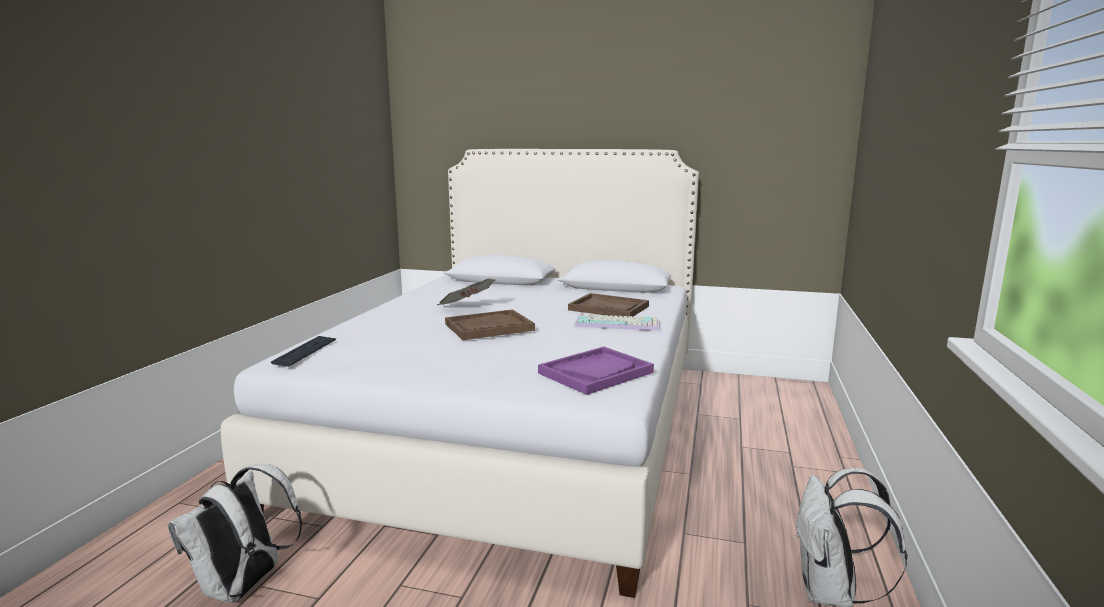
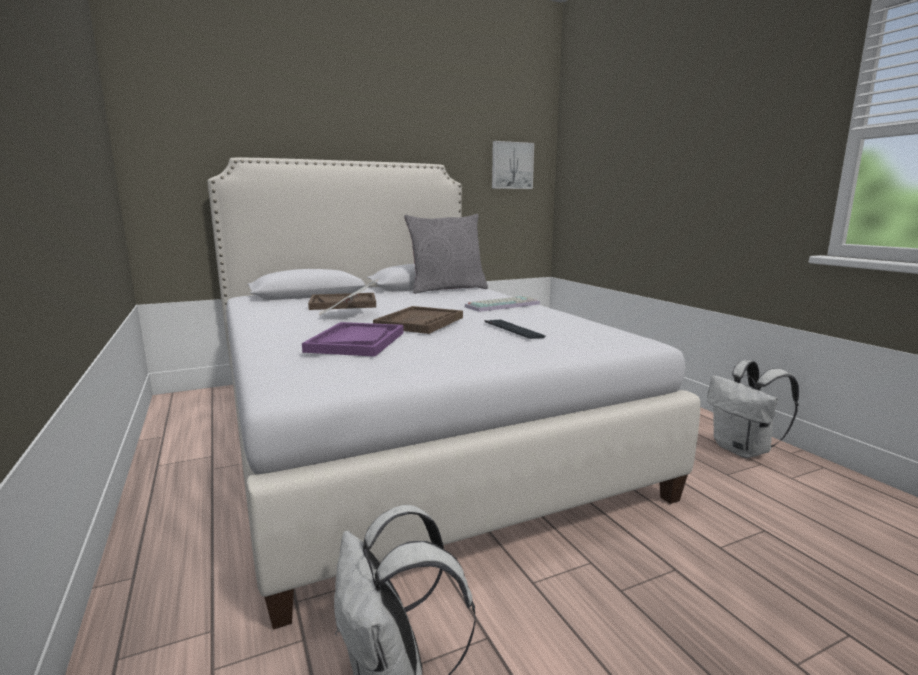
camera: 40 degrees left, 0 degrees up
(305, 352) = (299, 374): keyboard -> keyboard (513, 330)
(595, 372) = (586, 332): purple tray -> purple tray (356, 342)
(609, 308) = (463, 298): brown tray -> brown tray (343, 303)
(627, 294) = (447, 289): none -> grey pillow
(782, 147) = (511, 165): none -> picture

